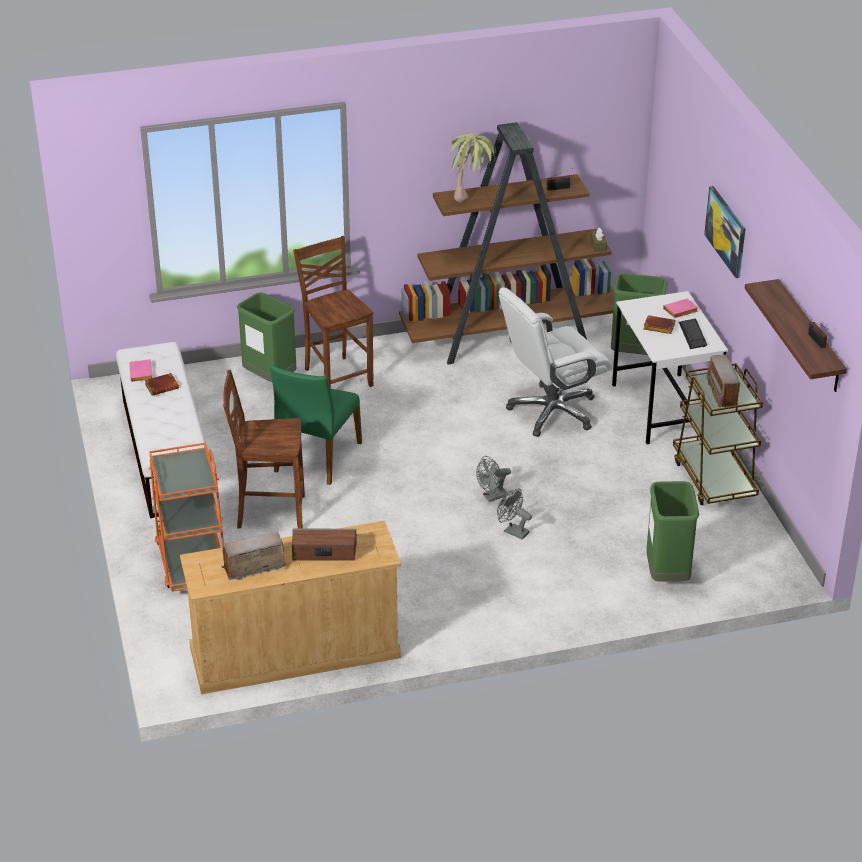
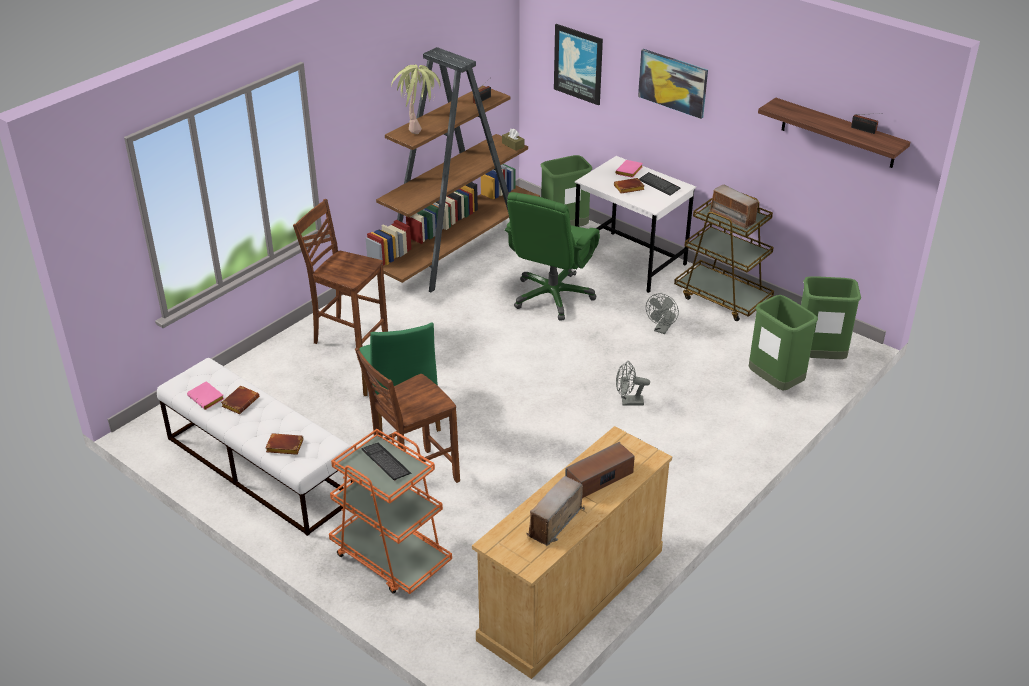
camera: 35 degrees left, 0 degrees up
(157, 434) = (283, 447): none -> brown book
(189, 471) = (386, 462): none -> keyboard
(269, 378) = (289, 363): green trash can -> green trash can (818, 358)
(492, 497) = (582, 382): grey fan -> grey fan (662, 329)
(552, 412) = (552, 297): white office chair -> green office chair
(678, 181) = (578, 64): none -> picture

